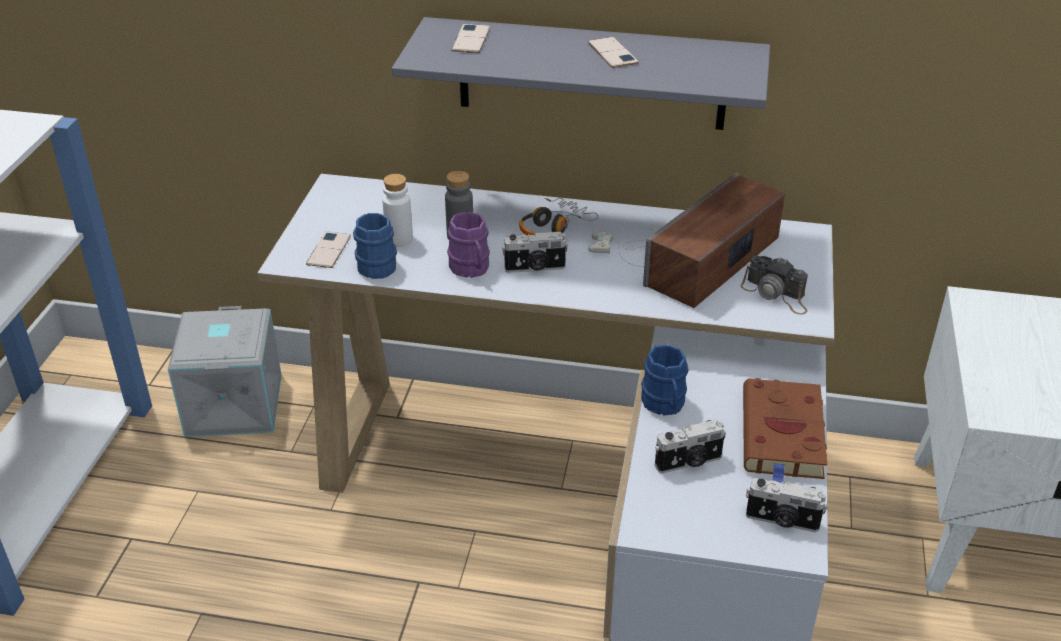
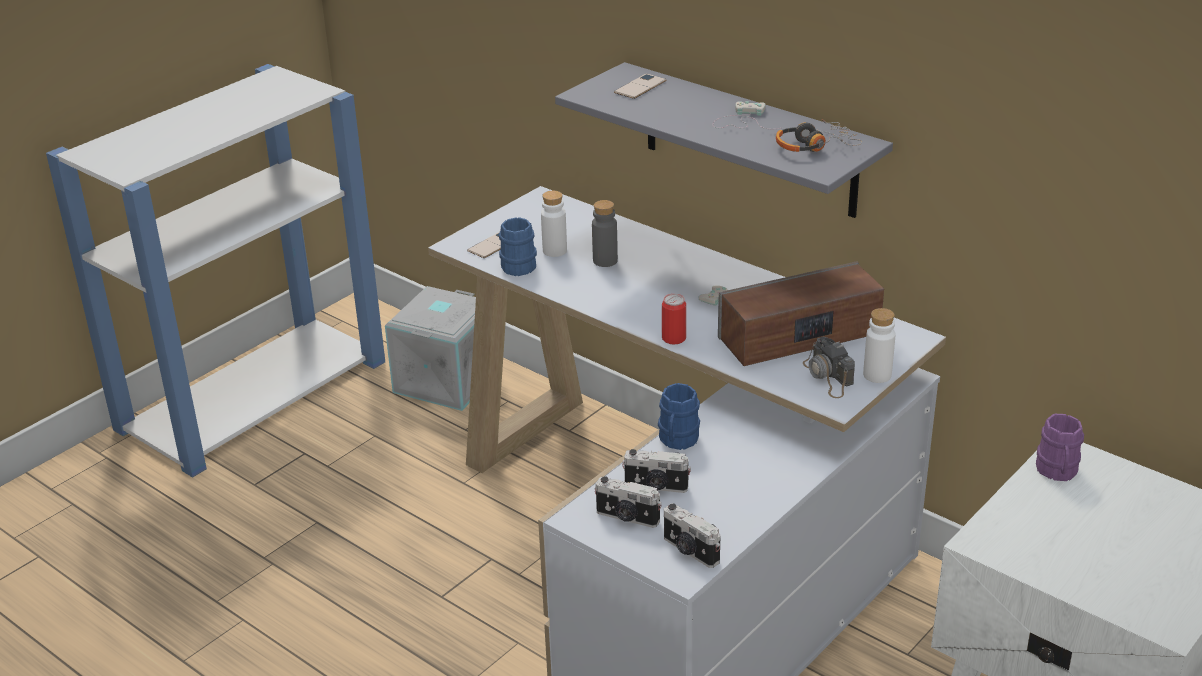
camera: 30 degrees right, 5 degrees down
(471, 269) = (589, 288): purple mug -> purple mug (1057, 472)
(535, 268) = (642, 301): camera -> camera (627, 518)
(553, 227) = (689, 273): headphones -> headphones (814, 146)
(602, 299) = (674, 338): none -> can
(612, 53) = (743, 121): phone -> white game controller
(783, 437) = (753, 495): brown book -> none
(814, 280) = (877, 375): none -> white bottle

